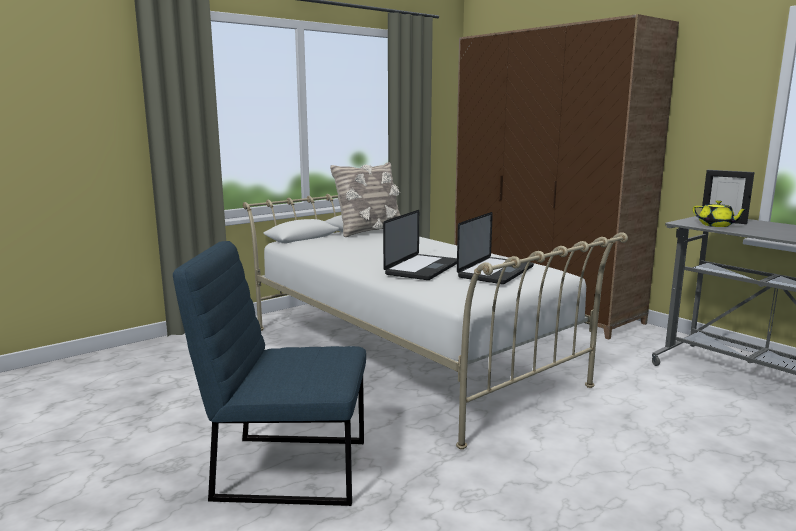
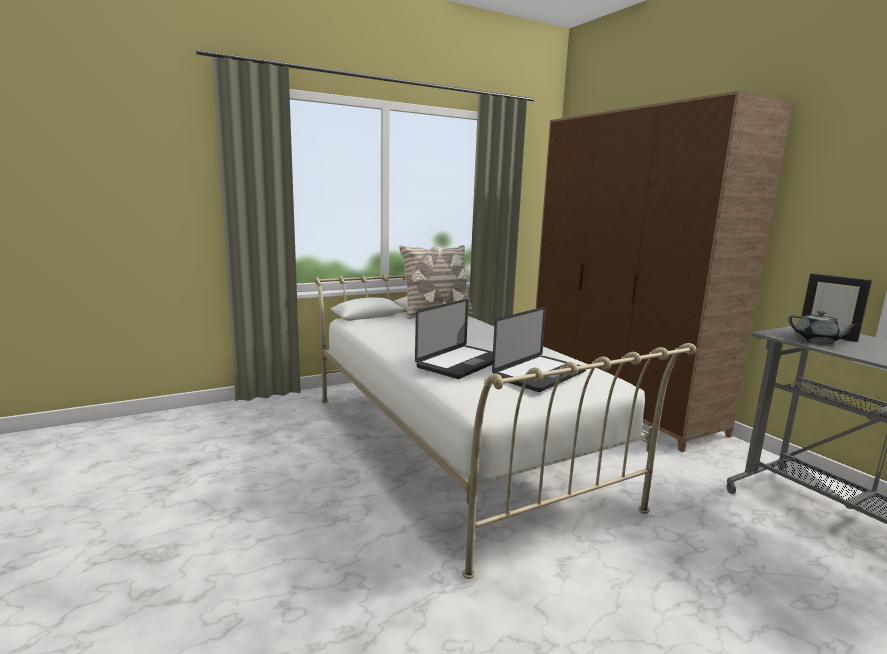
camera: 10 degrees right, 0 degrees up
(287, 468) = (271, 575): blue chair -> none
(716, 225) = (816, 341): yellow teapot -> grey teapot

